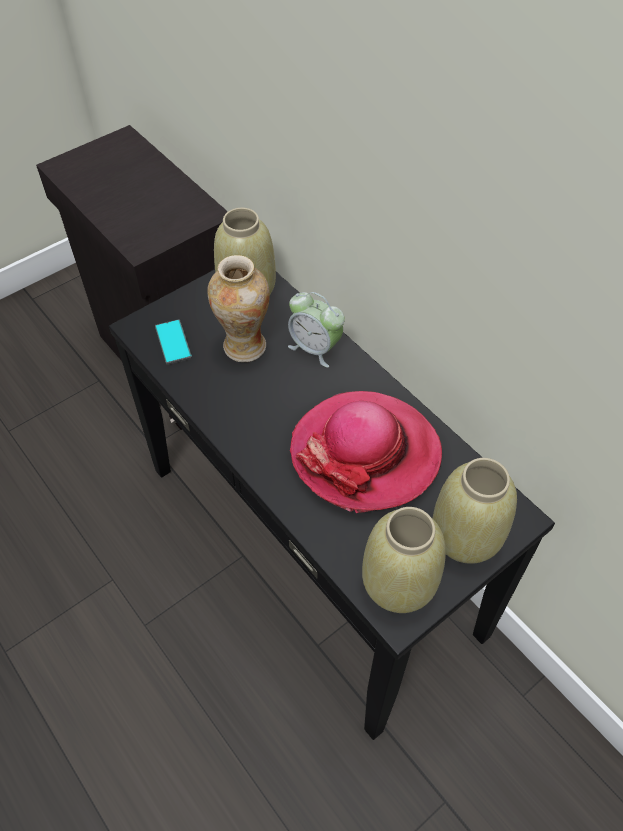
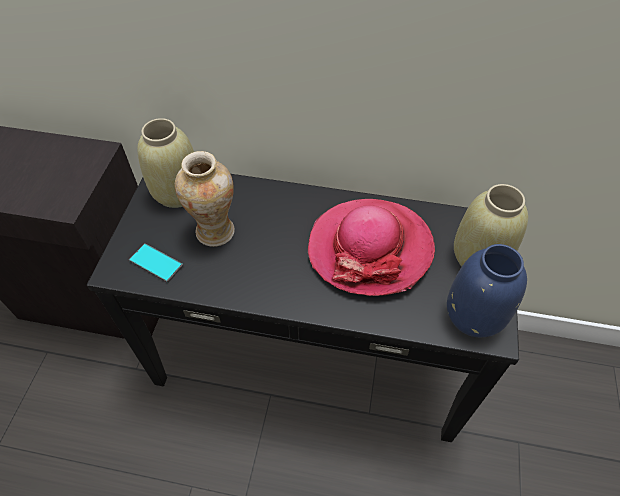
camera: 40 degrees left, 0 degrees up
(315, 348) = (267, 202): alarm clock -> none
(399, 584) = (475, 315): beige vase -> blue vase

